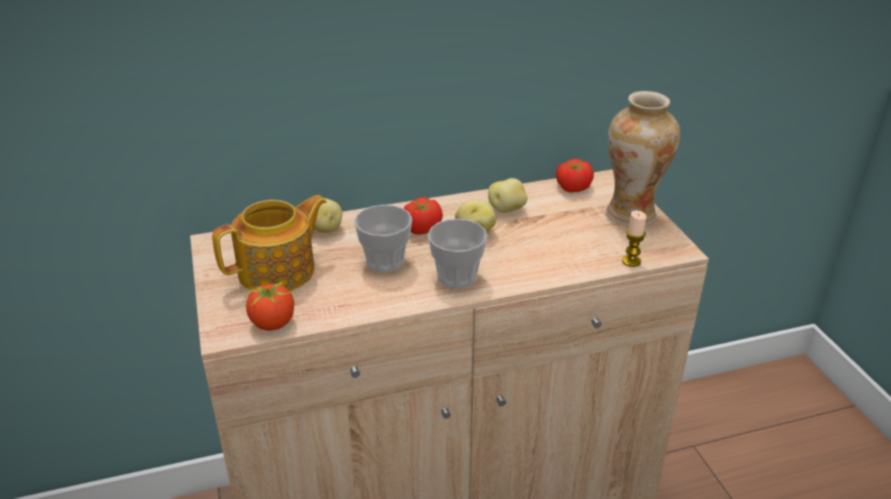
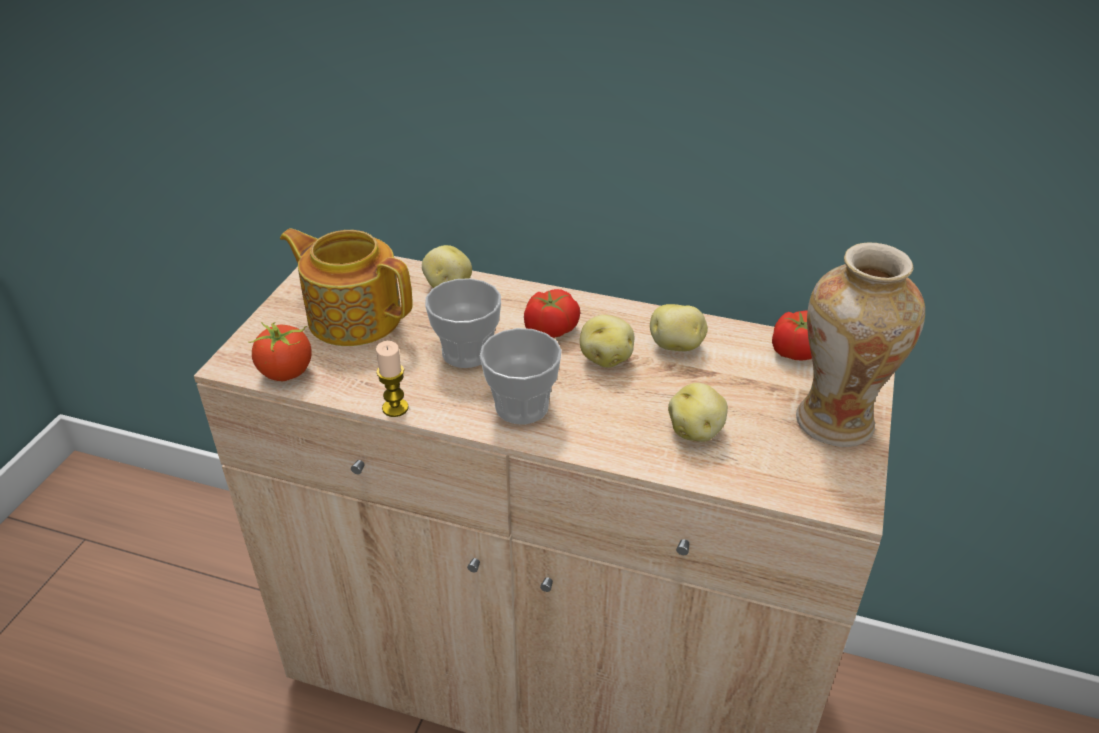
camera: 35 degrees right, 5 degrees up
(279, 271) = (354, 316): teapot -> teapot turned 150 degrees counterclockwise
(568, 248) = (696, 431): none -> potato
(631, 261) = (761, 487): candle -> candle (395, 408)

